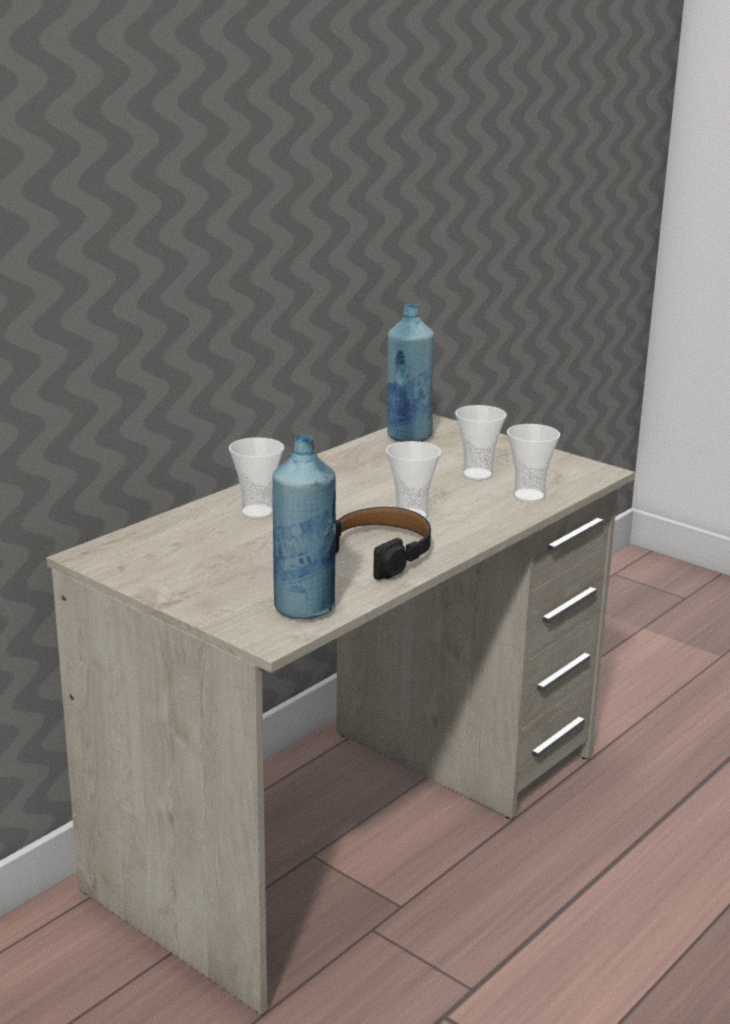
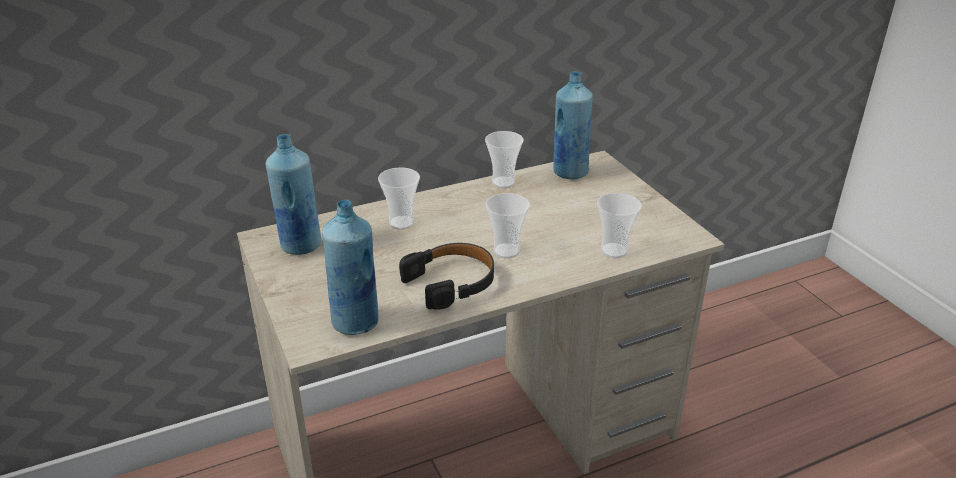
camera: 25 degrees right, 10 degrees up
(150, 554) = (300, 245): none -> blue bottle
(477, 474) = (591, 220): cup -> cup (503, 182)

